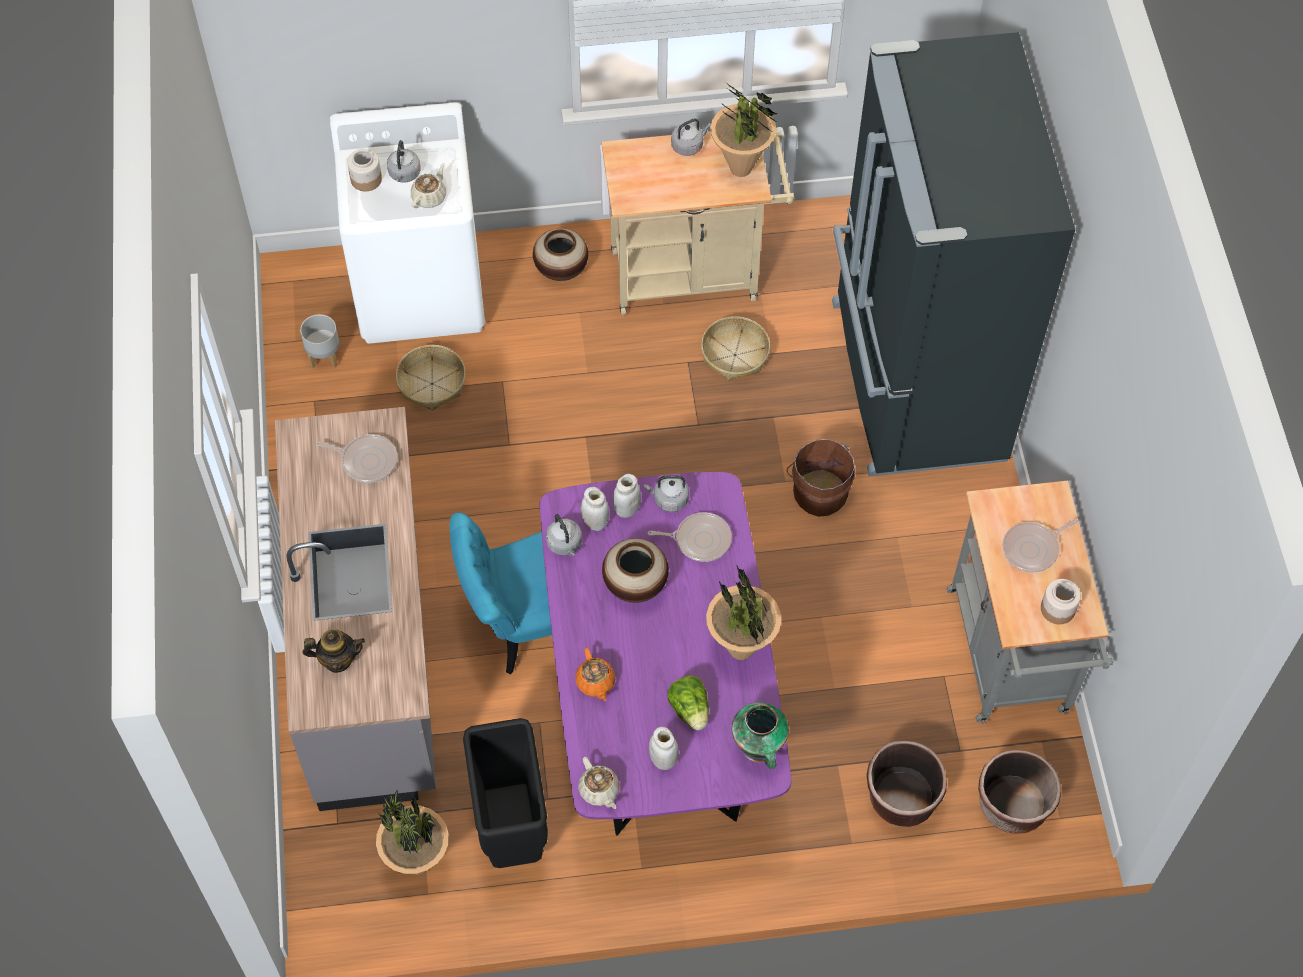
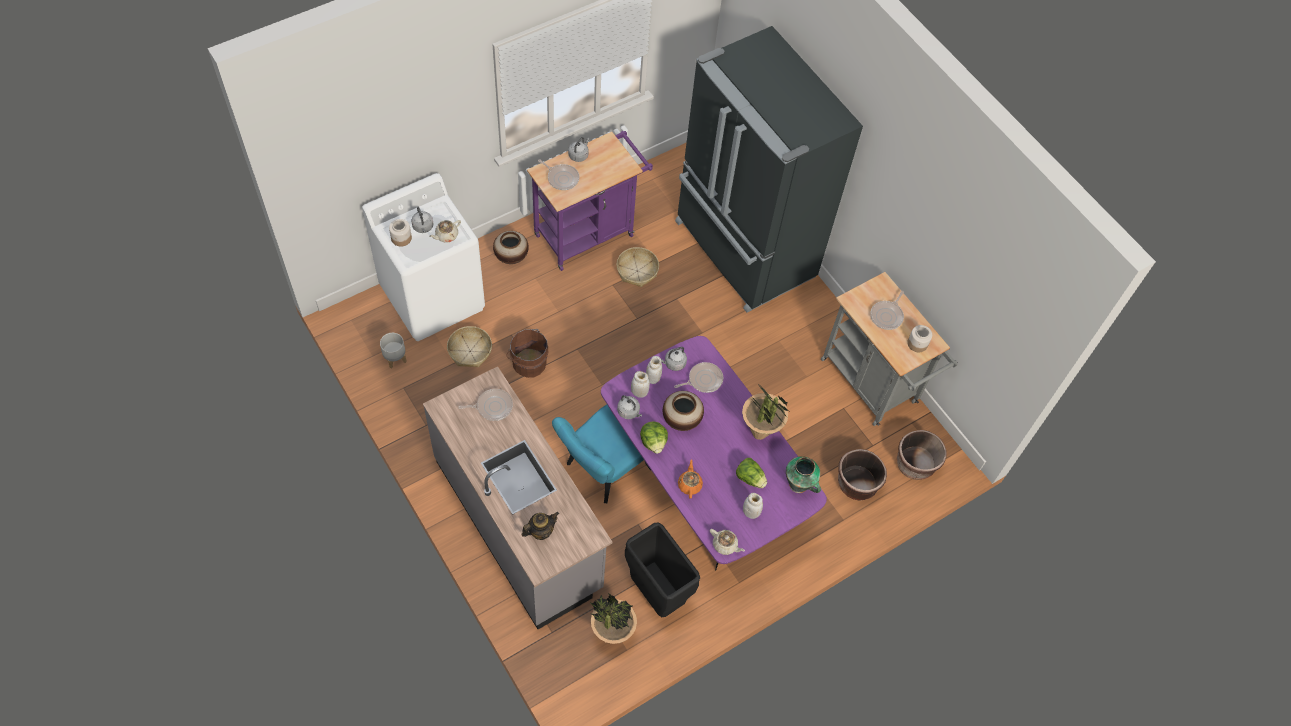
camera: 30 degrees left, 0 degrees up
(429, 197) = (446, 235): beige teapot -> beige teapot turned 135 degrees counterclockwise
(576, 601) = (653, 442): none -> lettuce
(595, 683) = (689, 484): orange teapot -> orange teapot turned 135 degrees counterclockwise
(645, 171) = (562, 178): none -> frying pan
(693, 273) = (589, 232): beige cart -> purple cart
(741, 169) = (616, 158): potted plant -> none
(819, 491) = (724, 331): brown bucket -> brown bucket (528, 362)

